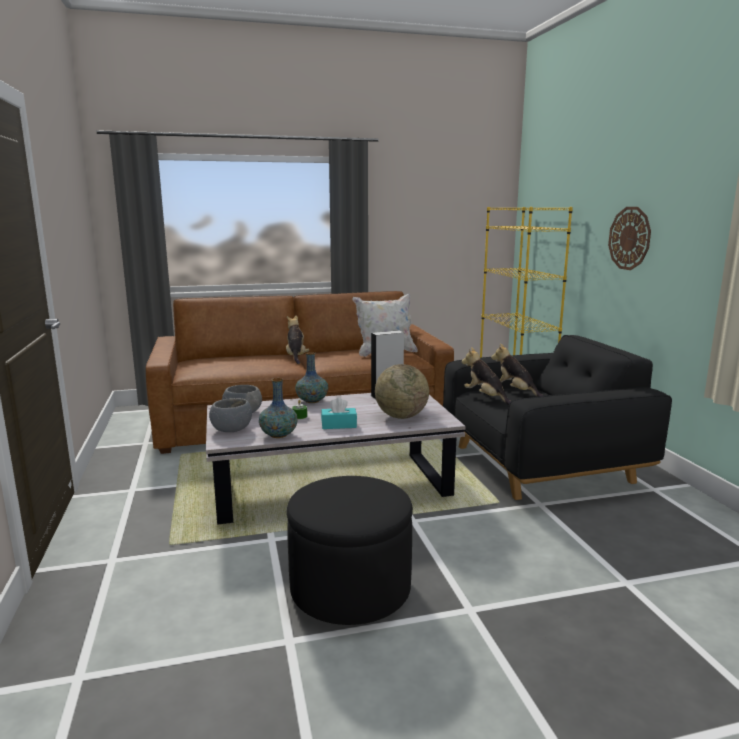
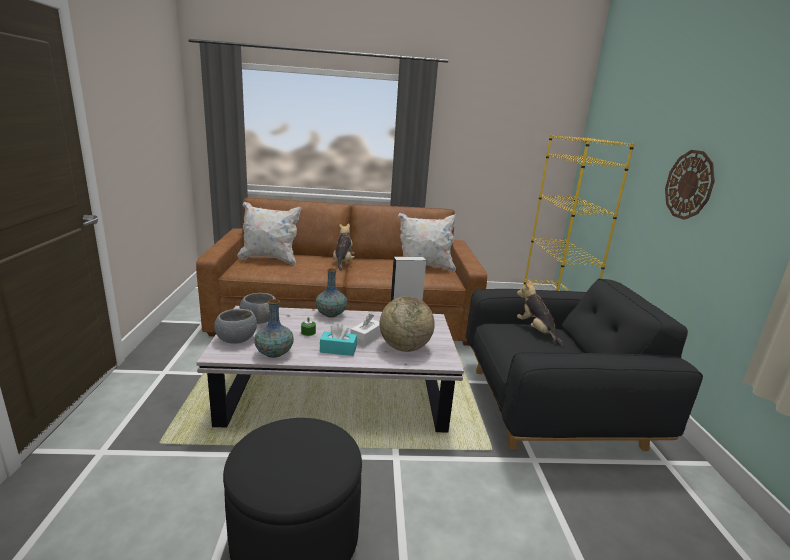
camera: 10 degrees right, 5 degrees up
(217, 361) = (269, 259): none -> white pillow
(360, 414) = (366, 338): none -> white tissue box
(485, 397) = (502, 335): plush toy -> none

